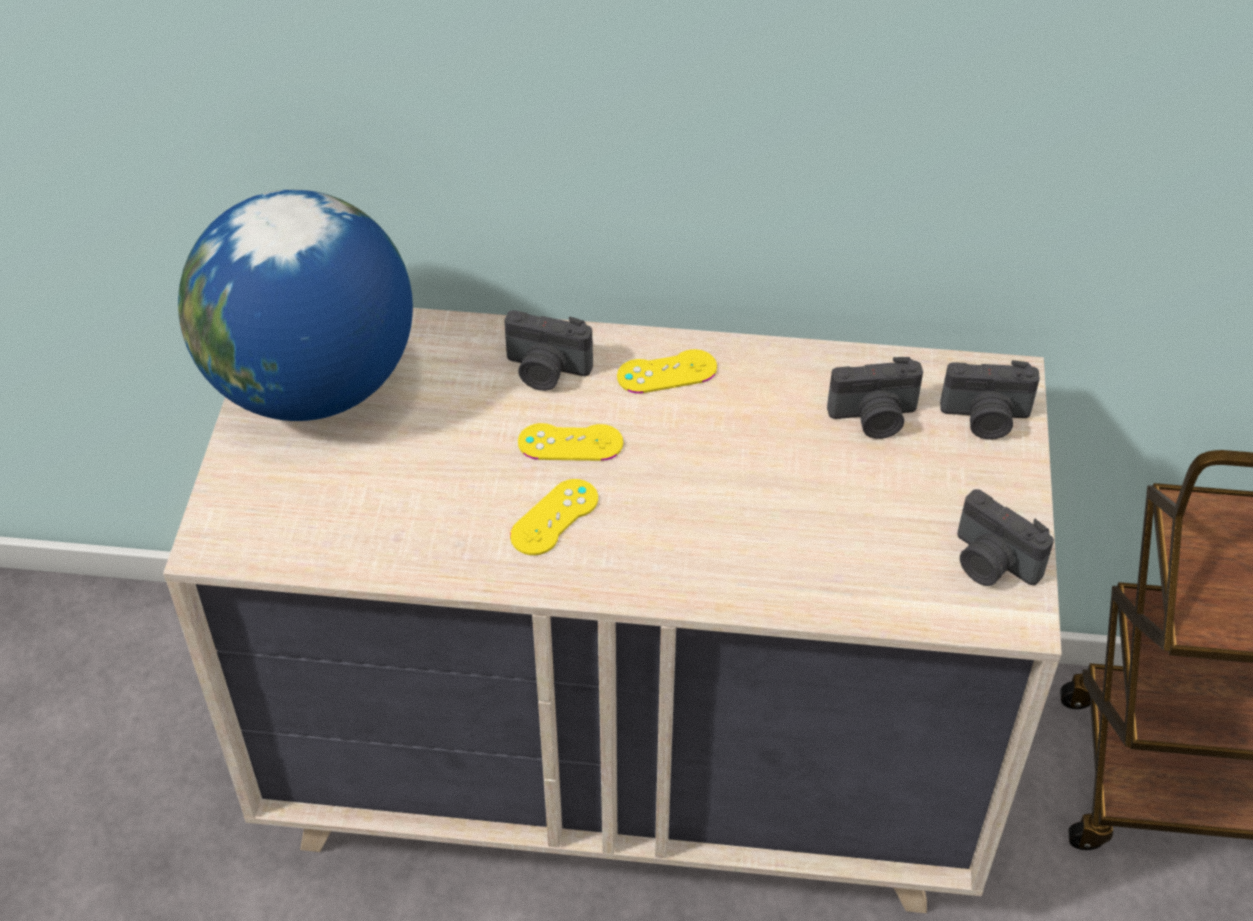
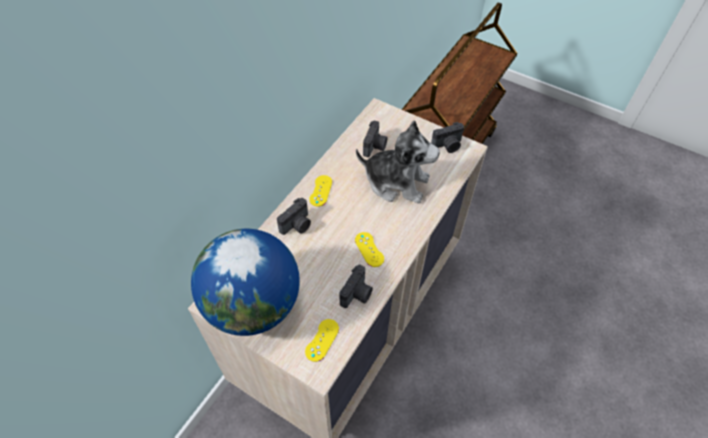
camera: 65 degrees left, 5 degrees up
(570, 443) = (337, 231): yellow game controller -> yellow game controller (322, 340)
(788, 499) = (396, 182): none -> plush toy
(985, 419) = (391, 121): camera -> camera (357, 294)

